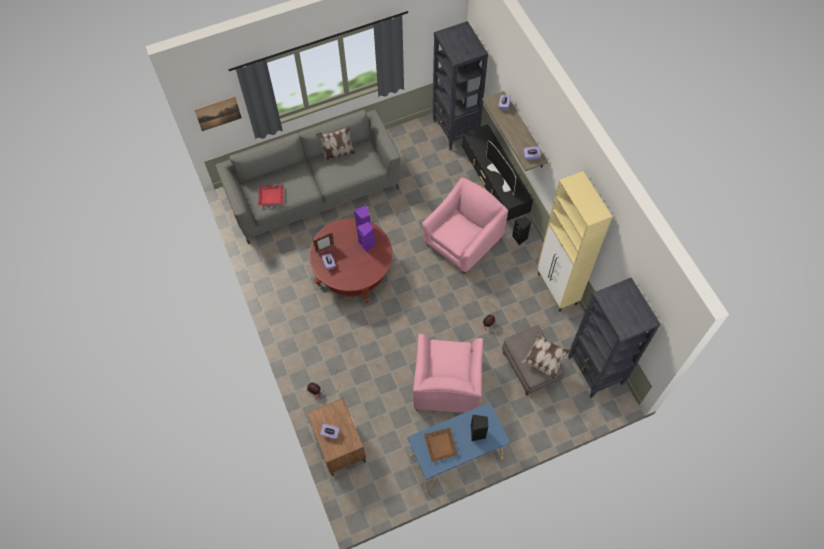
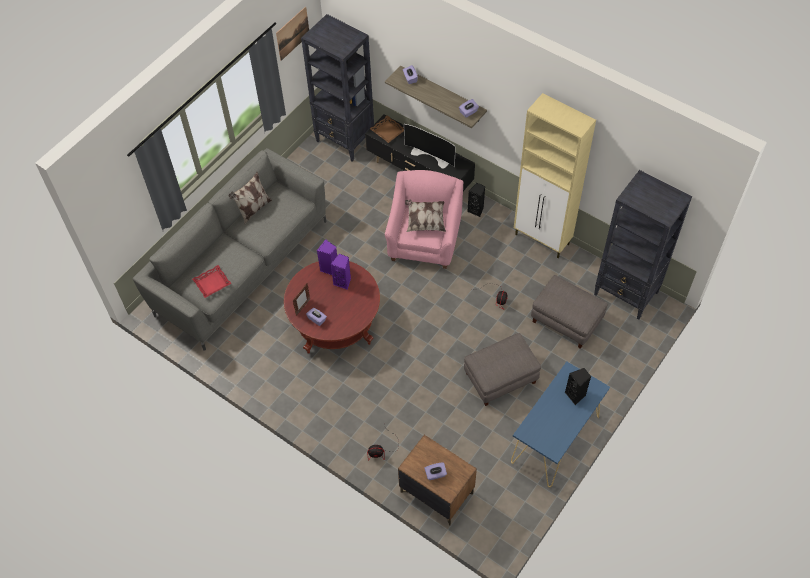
camera: 30 degrees left, 5 degrees down
(218, 113) = (120, 216): picture -> picture (292, 33)
(441, 445) = (550, 425): brown tray -> brown tray (388, 131)
(447, 384) = (500, 378): pink armchair -> grey ottoman
(544, 358) = (582, 301): pillow -> pillow (425, 221)

